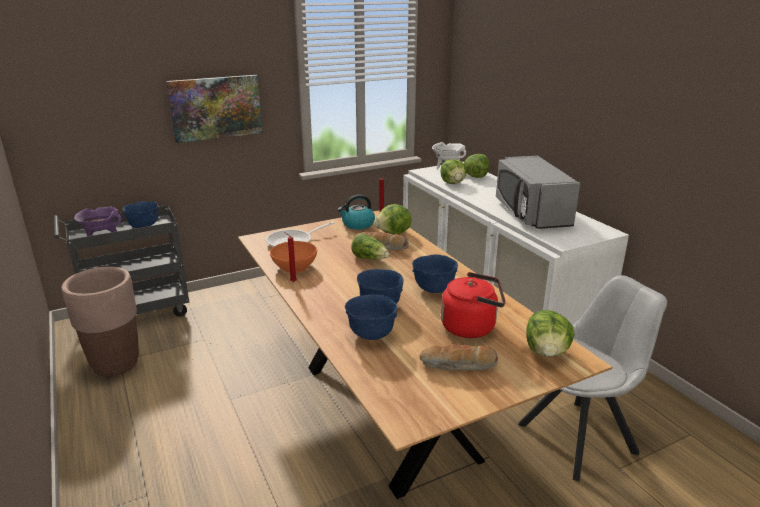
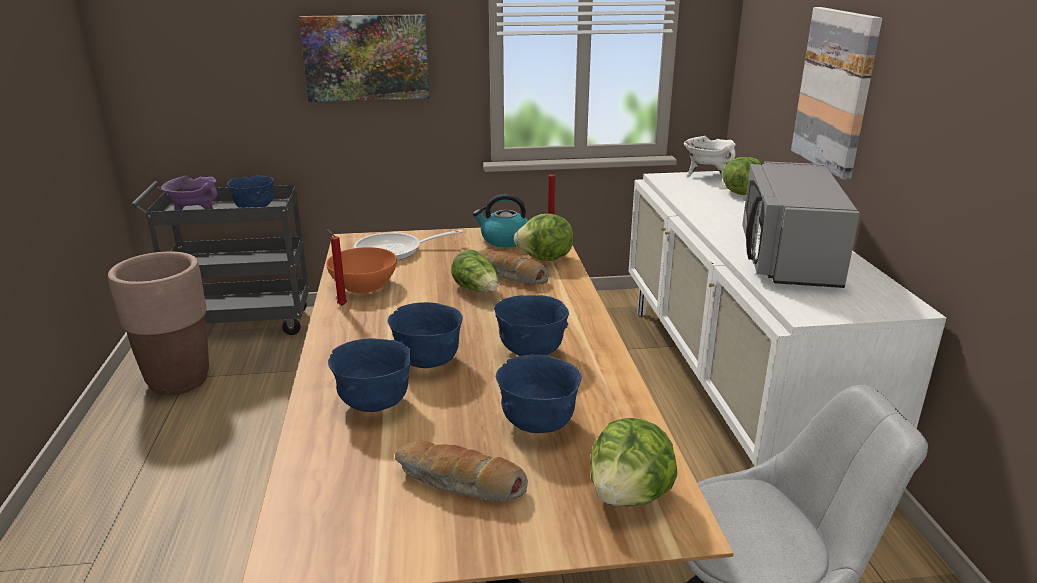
camera: 20 degrees right, 0 degrees up
(453, 183) = (696, 199): lettuce -> none
(471, 327) = (538, 423): red kettle -> blue bowl
(535, 111) = (836, 91): none -> picture

